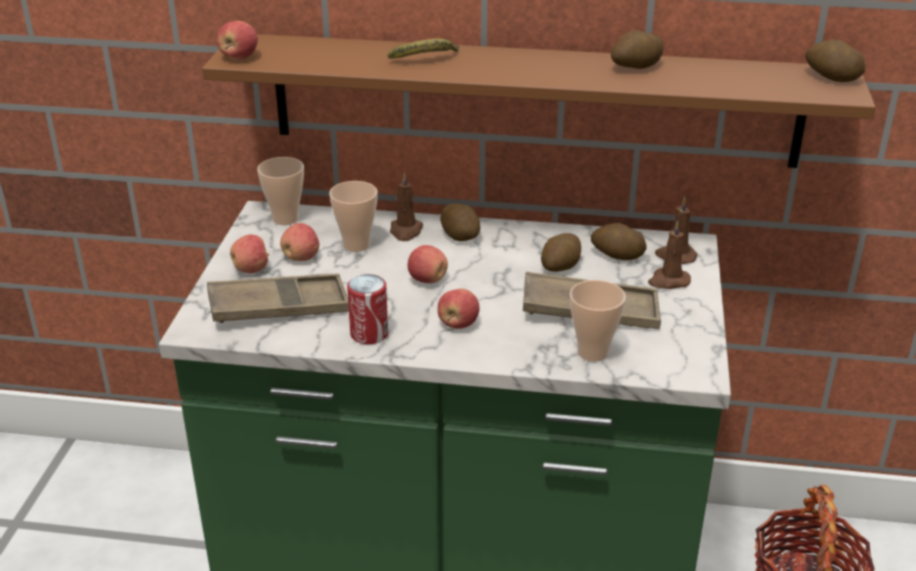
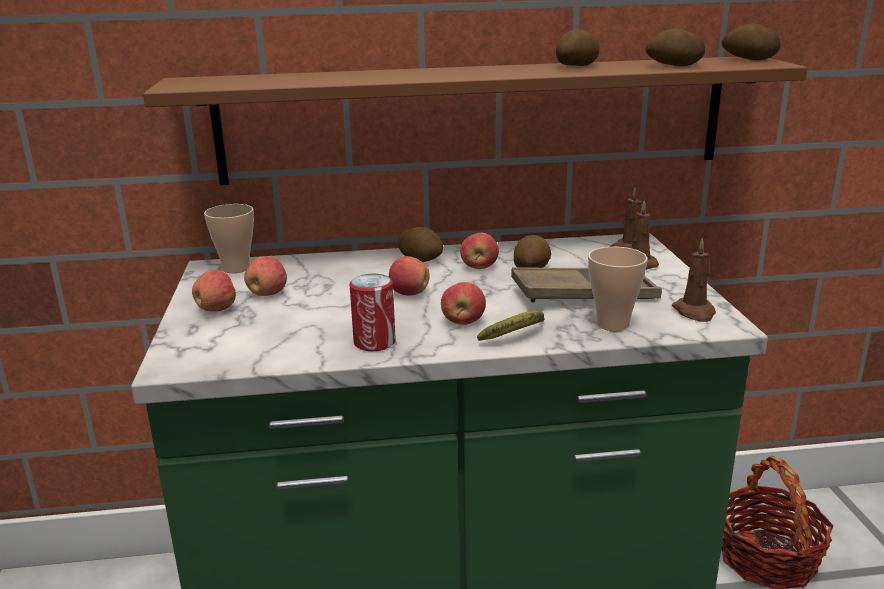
camera: 15 degrees left, 10 degrees down
(239, 57) = (181, 86): apple -> apple (479, 267)
(279, 307) = (262, 334): brown tray -> none
(356, 245) = (320, 278): cup -> none
(405, 231) = (365, 262): brown candle -> brown candle (694, 312)
(427, 59) = (378, 75): banana -> banana (517, 335)
(617, 256) = (577, 255): potato -> potato (673, 66)

